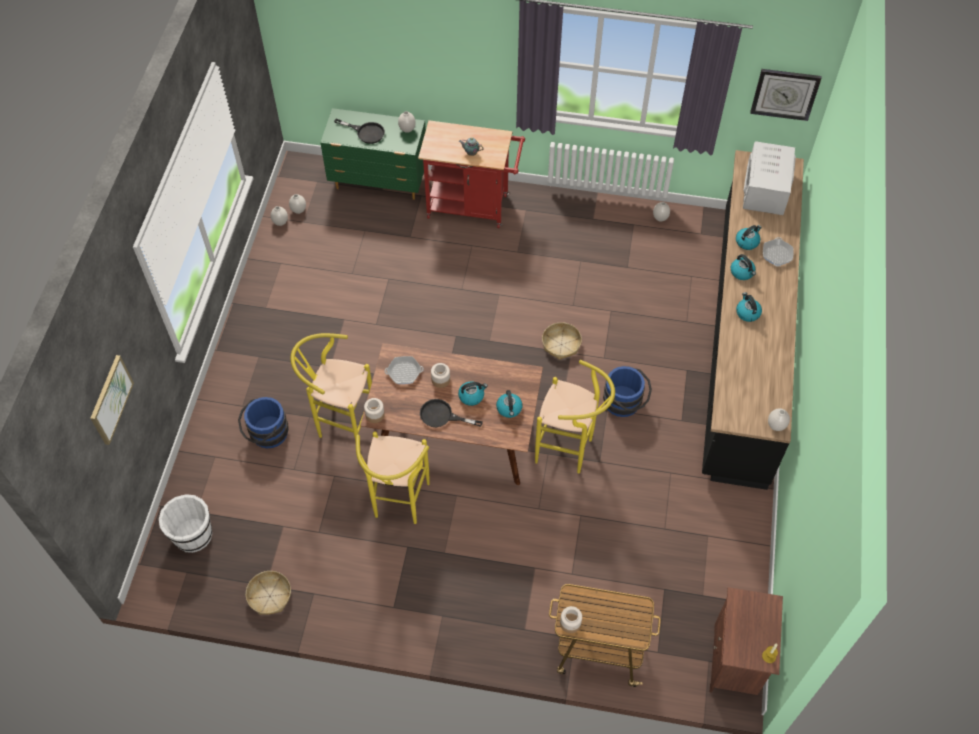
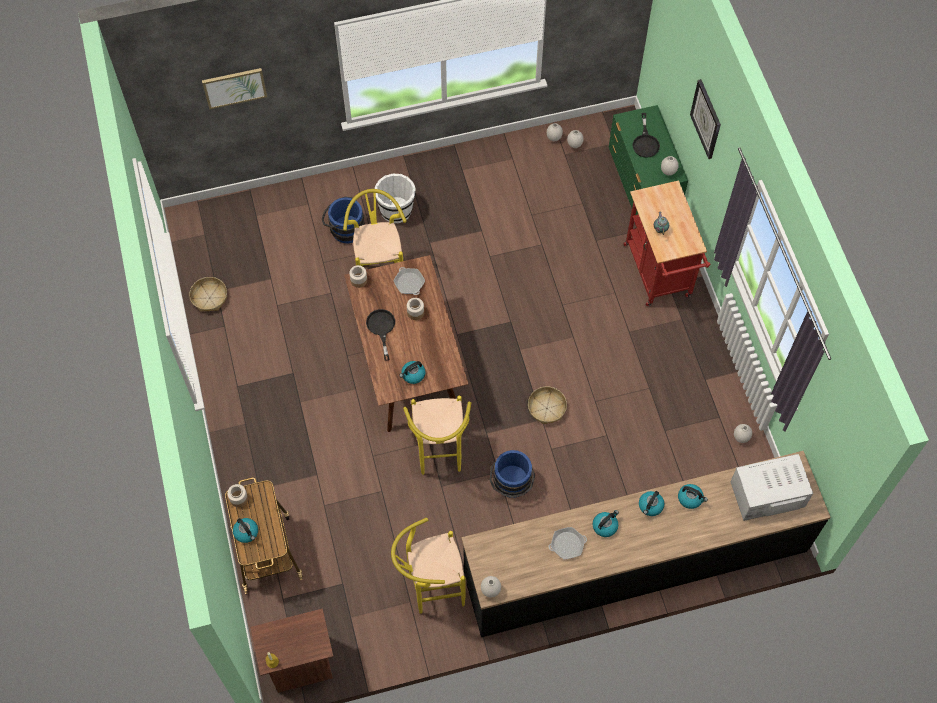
camera: 65 degrees right, 5 degrees up
(193, 535) = (236, 223): white bucket -> white bucket (396, 210)
(399, 505) = (326, 350): yellow stool -> yellow stool (431, 590)
(471, 396) = (411, 342): kettle -> kettle (246, 532)
(777, 254) = (690, 530): frying pan -> frying pan (567, 544)
(785, 94) = (840, 446): wall clock -> wall clock (706, 119)

